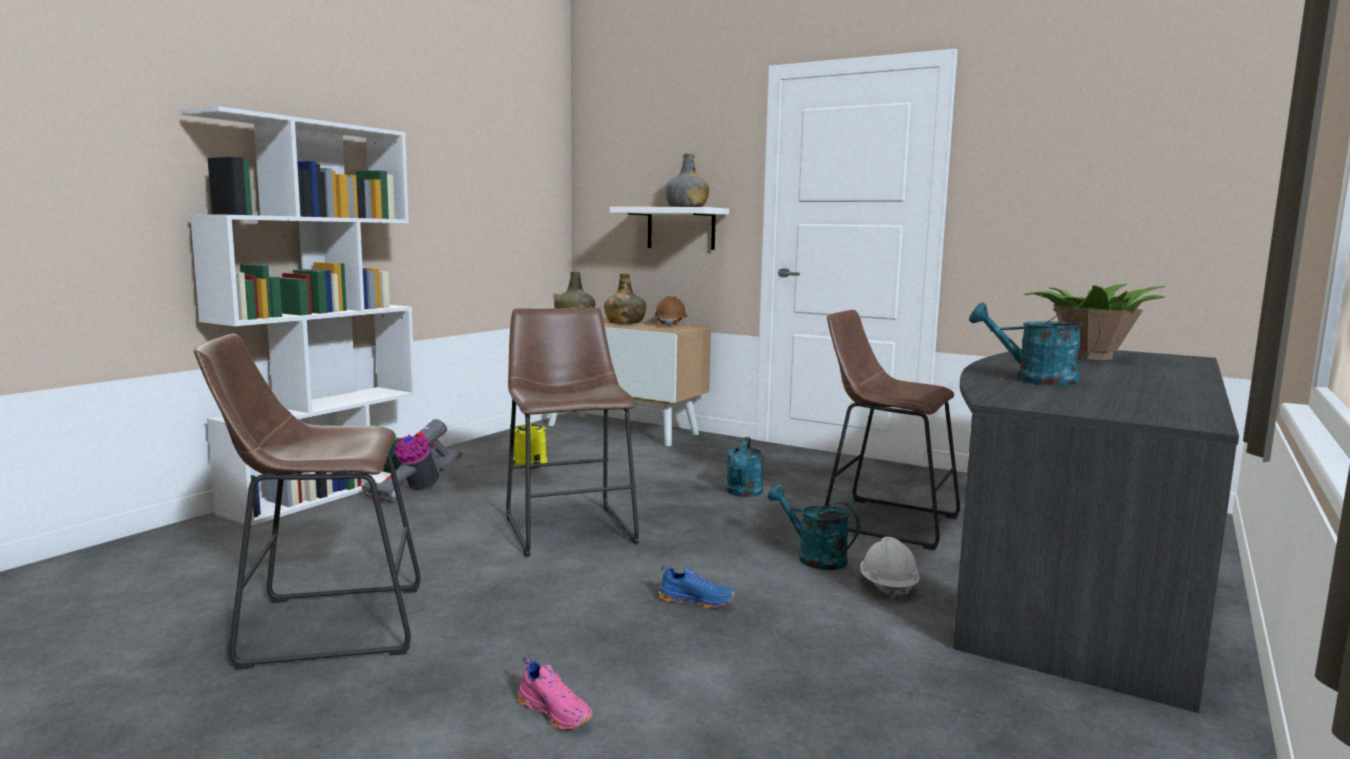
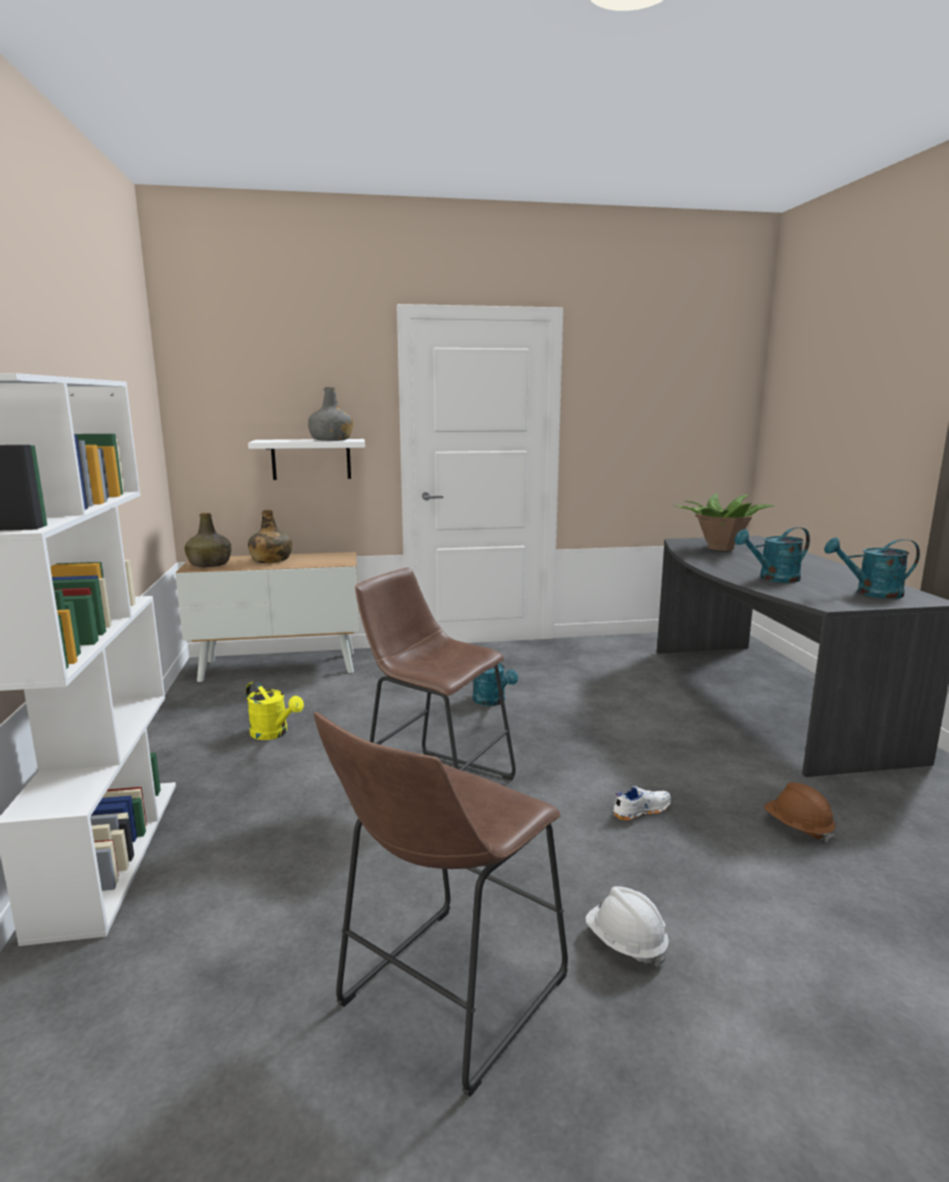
camera: 40 degrees left, 5 degrees up
(415, 490) = (212, 805): vacuum cleaner -> none
(556, 712) = (746, 952): pink shoe -> none
(670, 325) = (321, 556): brown hard hat -> brown hard hat (797, 827)
(696, 600) = (640, 810): blue shoe -> white shoe
(814, 557) = (632, 741): turquoise watering can -> turquoise watering can (871, 593)
(883, 521) = (612, 694): brown stool -> none
(887, 587) = (705, 746): white hard hat -> white hard hat (625, 943)

